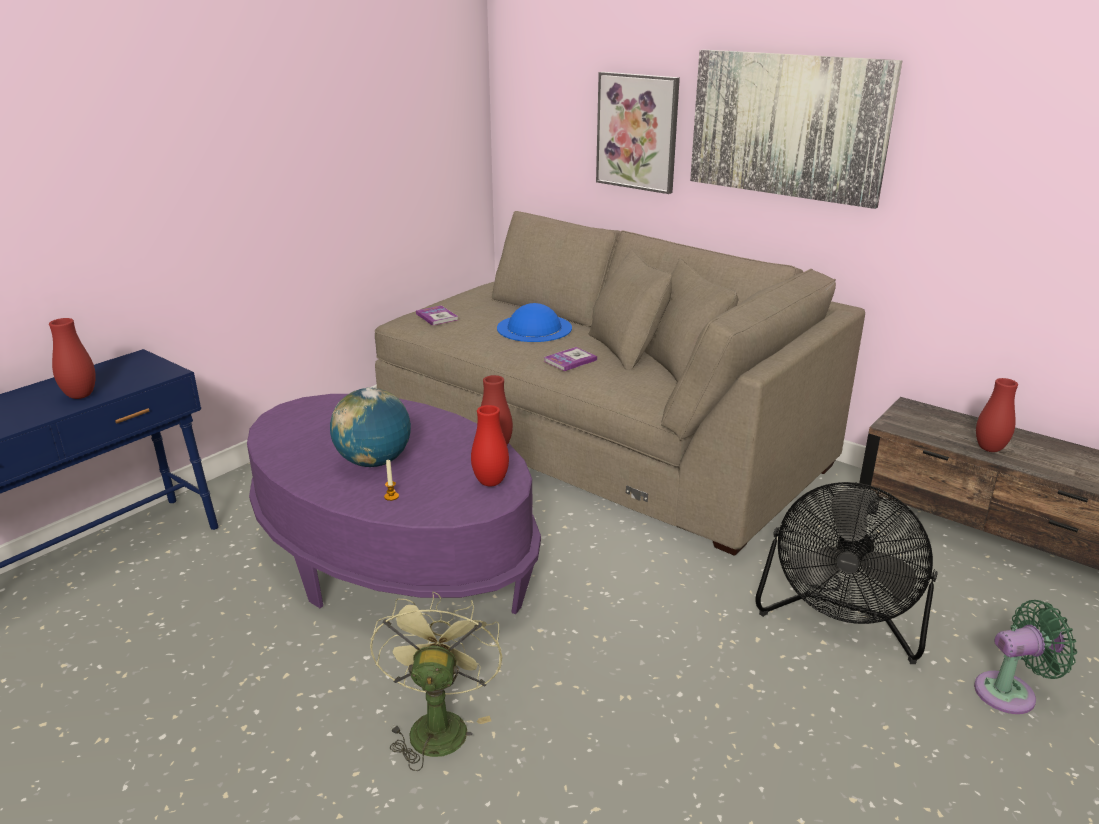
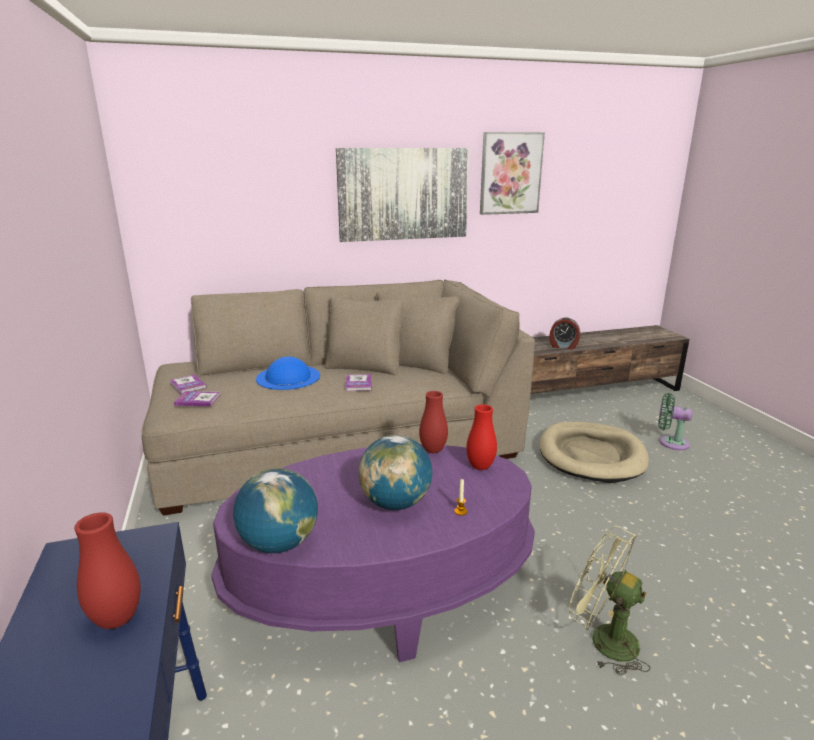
camera: 55 degrees left, 5 degrees down
(270, 437) = (279, 544): none -> globe
(460, 303) = (188, 385): none -> book
(637, 132) = (286, 213): picture -> picture (510, 173)
(835, 618) = (591, 455): black fan -> beige dog bed
(989, 449) = (563, 346): red vase -> alarm clock
(1010, 692) = (670, 442): green fan -> green fan turned 90 degrees counterclockwise

